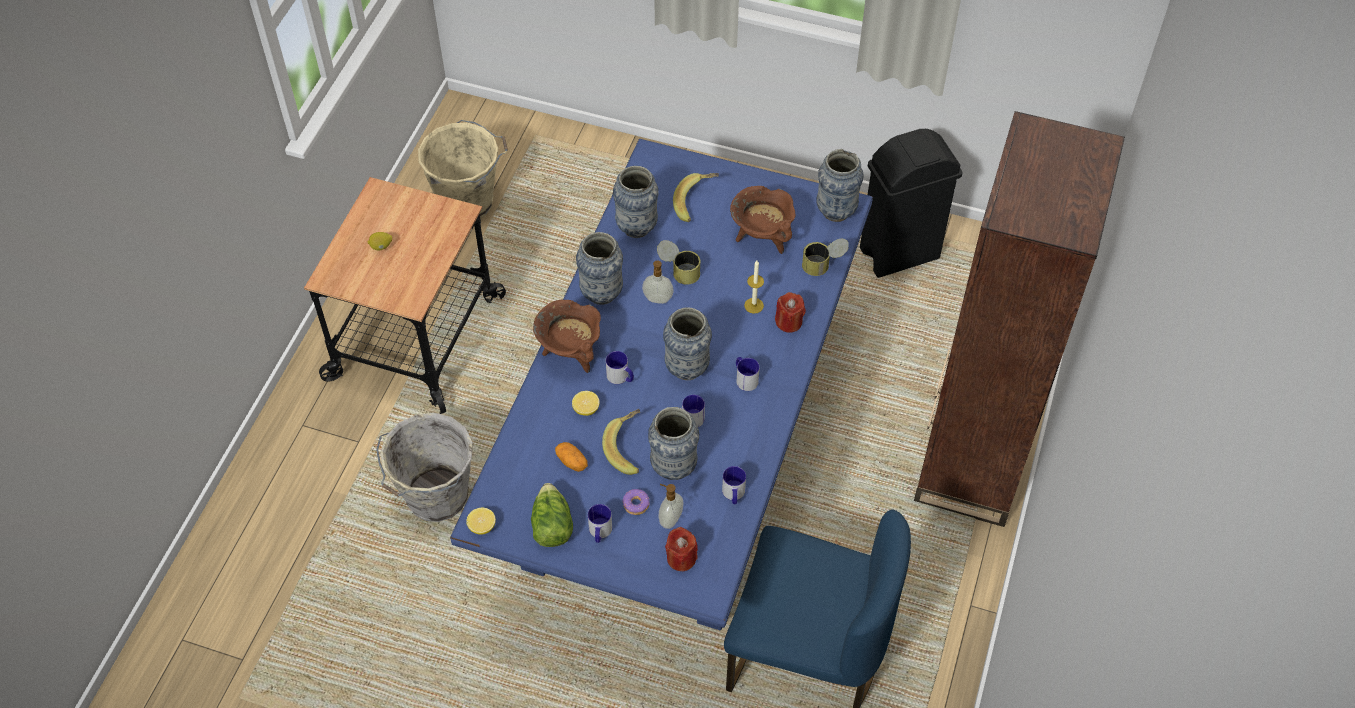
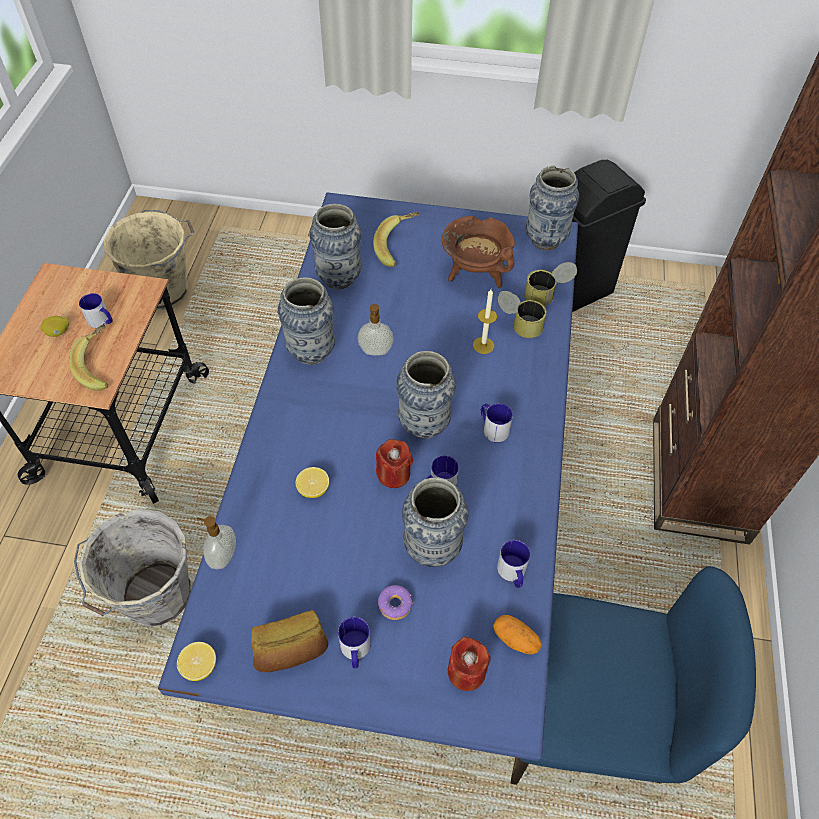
camera: 10 degrees left, 0 degrees up
(551, 525) = (291, 650): lettuce -> bread
(570, 353) = (285, 424): brown cooking pot -> none
(572, 462) = (306, 559): potato -> potato (515, 639)
(621, 377) = (349, 445): mug -> mug (102, 321)
(629, 449) = (374, 532): banana -> banana (101, 367)
(670, 519) = (441, 619): soap dispenser -> soap dispenser (223, 556)
(679, 271) = (393, 318): can -> can (518, 324)
(789, 322) = (526, 358): red candle -> red candle (393, 474)

